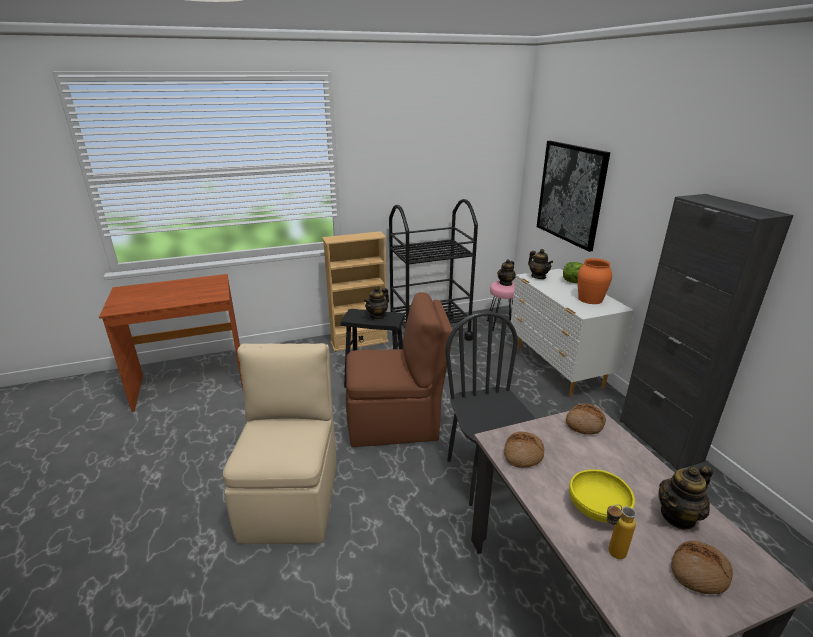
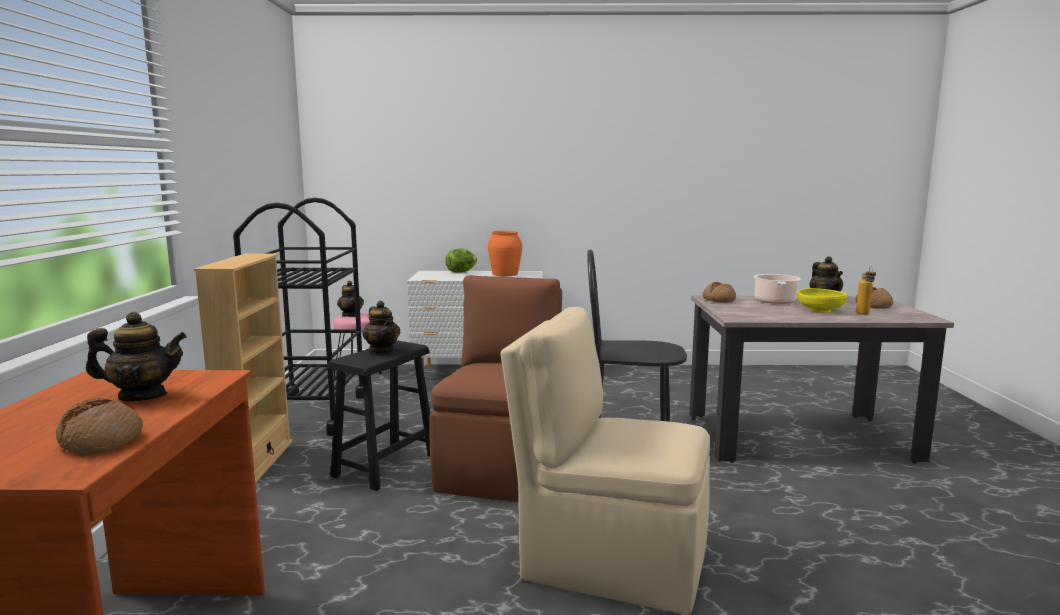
camera: 70 degrees left, 15 degrees down
(523, 455) = (757, 315): bread -> bread (102, 440)
(538, 277) = (427, 276): teapot -> teapot (142, 396)
(571, 193) = (411, 180): picture -> none
(621, 468) = (775, 301): none -> cooking pot
(659, 440) = (619, 370): black cabinet -> none

